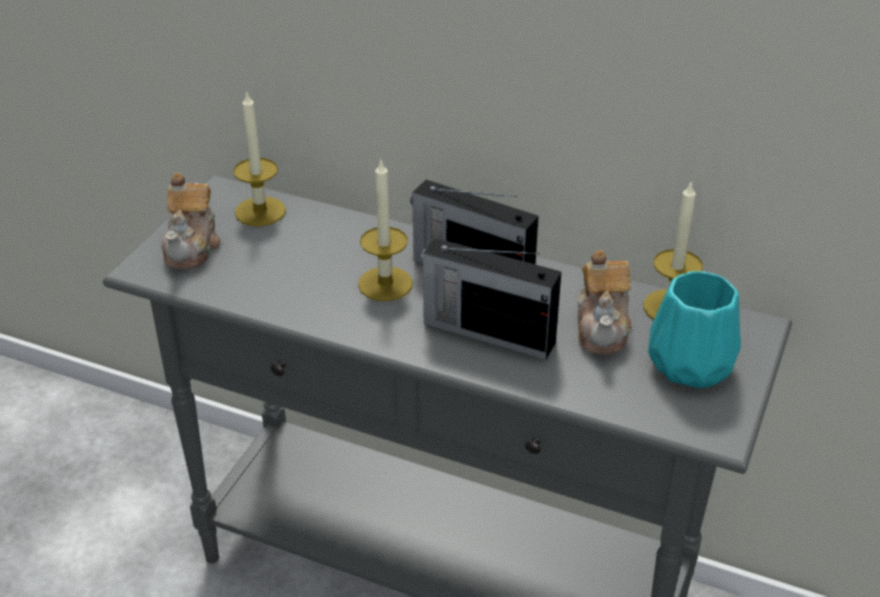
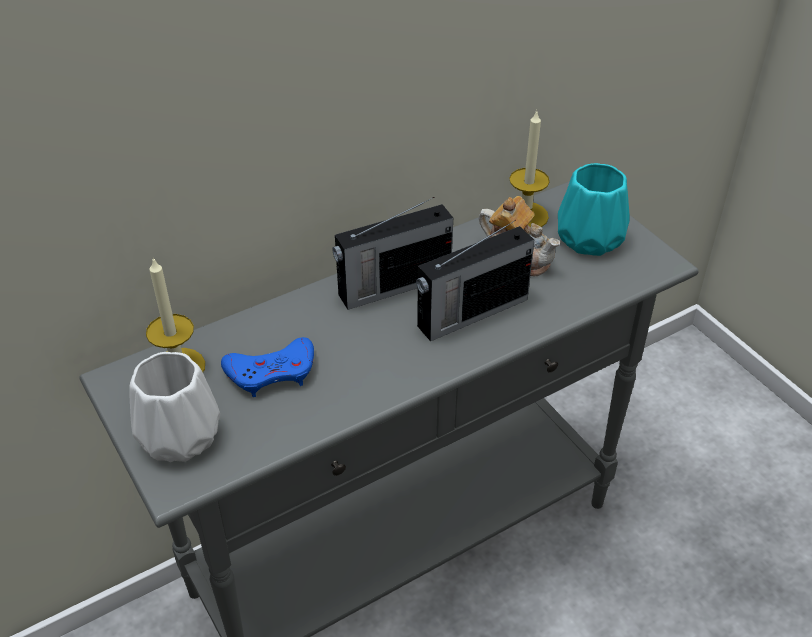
camera: 55 degrees left, 5 degrees up
(193, 246) = (180, 434): teapot -> white vase
(299, 257) = (272, 372): none -> blue game controller
(385, 284) = (360, 338): candle -> none

